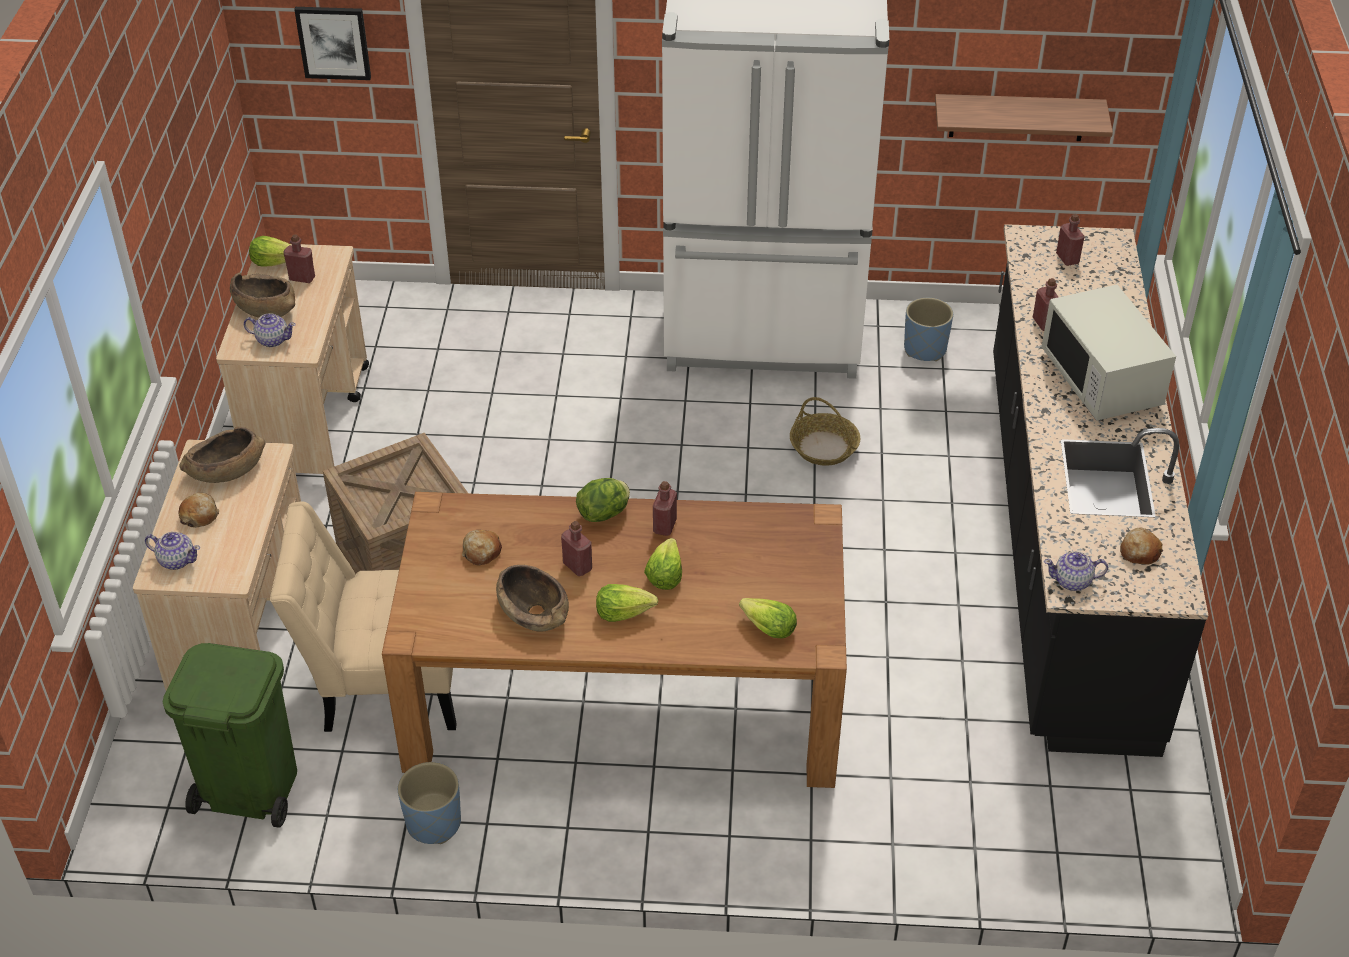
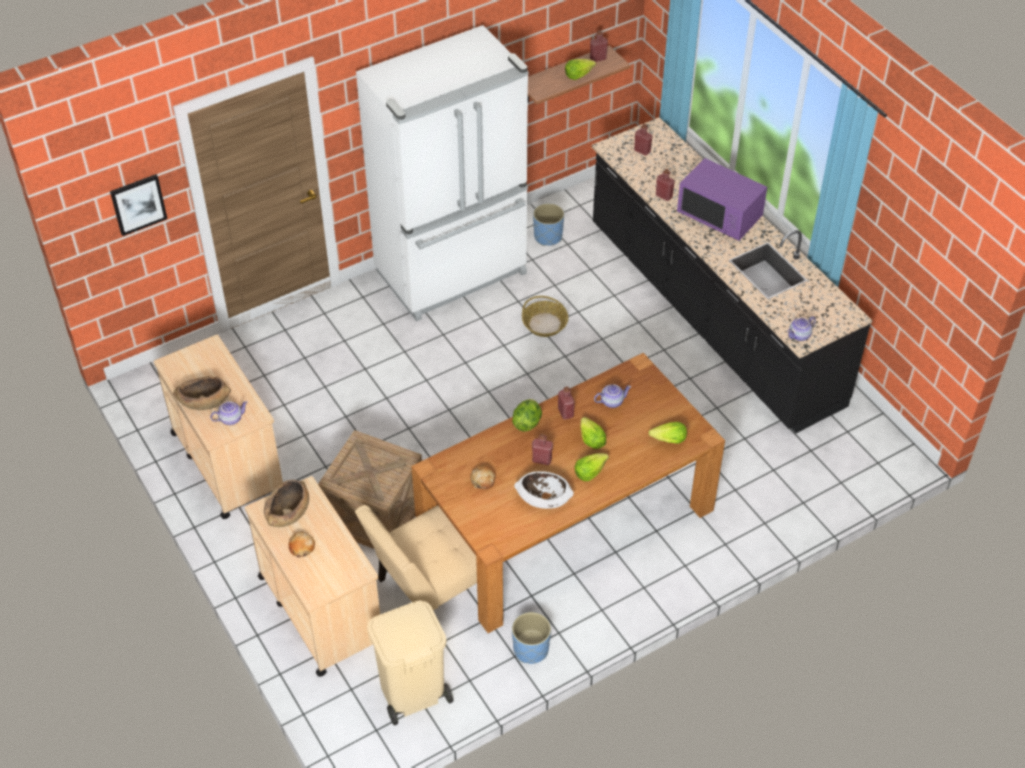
camera: 35 degrees left, 5 degrees up
(176, 560) = (316, 580): teapot -> teapot (611, 401)
(249, 788) = (412, 692): green trash can -> beige trash can
(274, 262) = (177, 368): lettuce -> lettuce (578, 74)
(302, 278) = (207, 370): red bottle -> red bottle (598, 58)
(534, 612) = (544, 497): brown bowl -> white bowl
(1101, 380) = (719, 216): white microwave -> purple microwave
(1139, 552) = (816, 303): bread -> none

